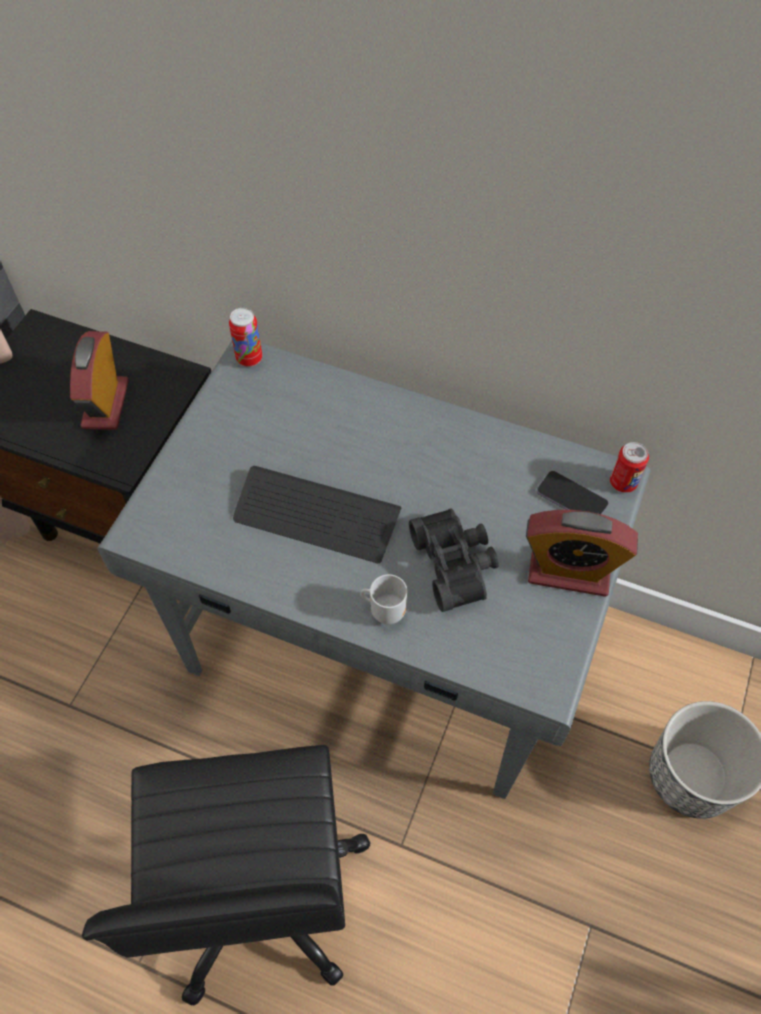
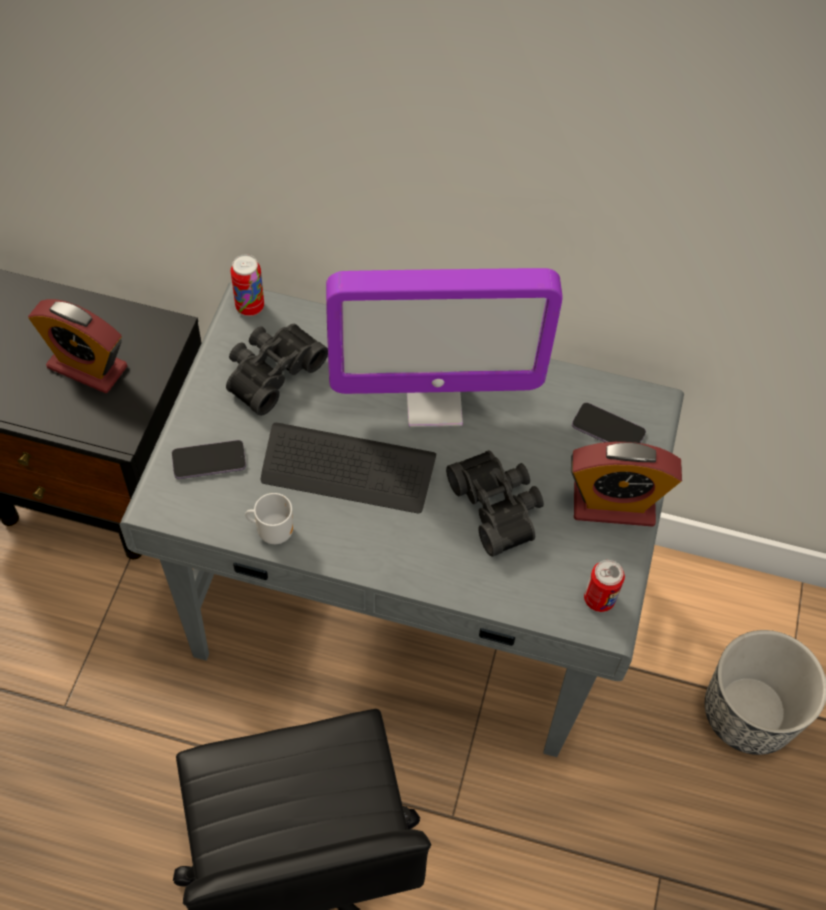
camera: 10 degrees left, 0 degrees up
(105, 404) = (87, 367): alarm clock -> alarm clock turned 60 degrees counterclockwise
(188, 496) = (209, 461): none -> phone
(259, 419) = (270, 372): none -> black binoculars
(386, 610) = (433, 560): mug -> mug (273, 531)
(407, 458) = (433, 402): none -> monitor
(623, 482) = (658, 409): can -> can (599, 599)

